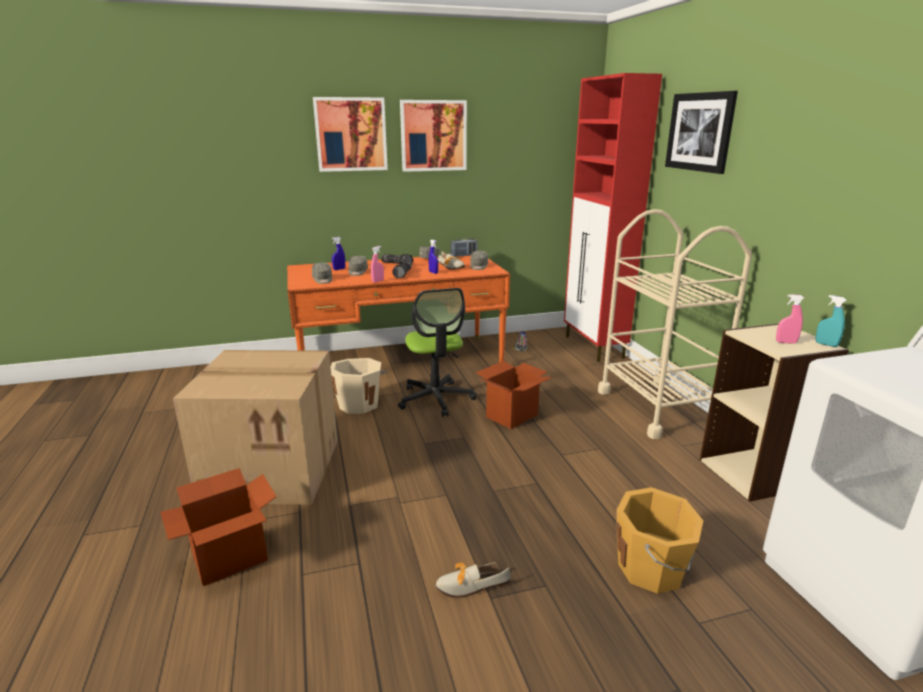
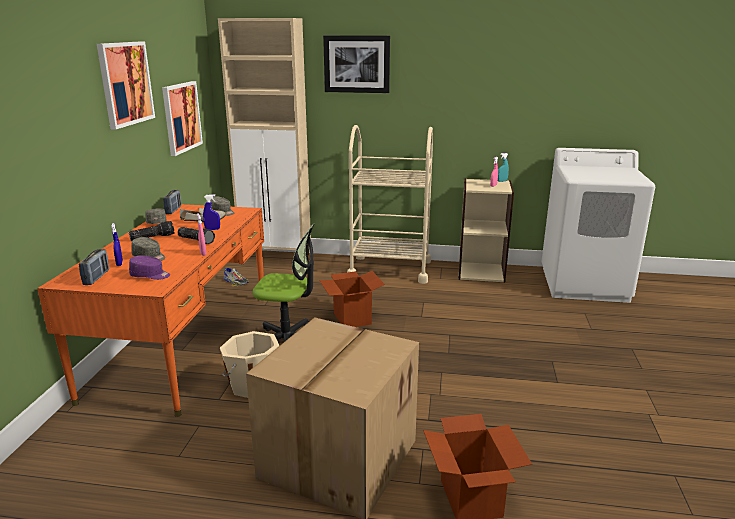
camera: 65 degrees left, 0 degrees up
(310, 271) = (96, 277): none -> radio
(323, 279) = (150, 275): grey cap -> purple cap
(351, 134) = (64, 91): picture -> picture (181, 117)
(467, 586) = (544, 387): shoe -> none
(594, 347) = (277, 257): red cabinet -> beige cabinet
(652, 569) = (549, 326): orange bucket -> none

